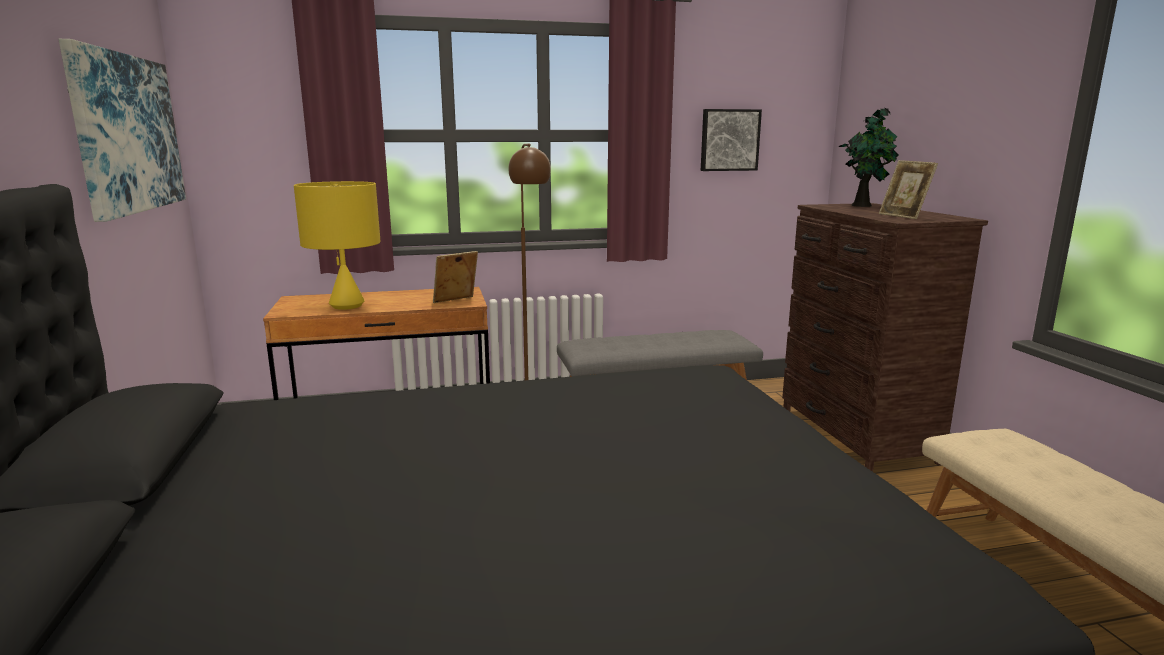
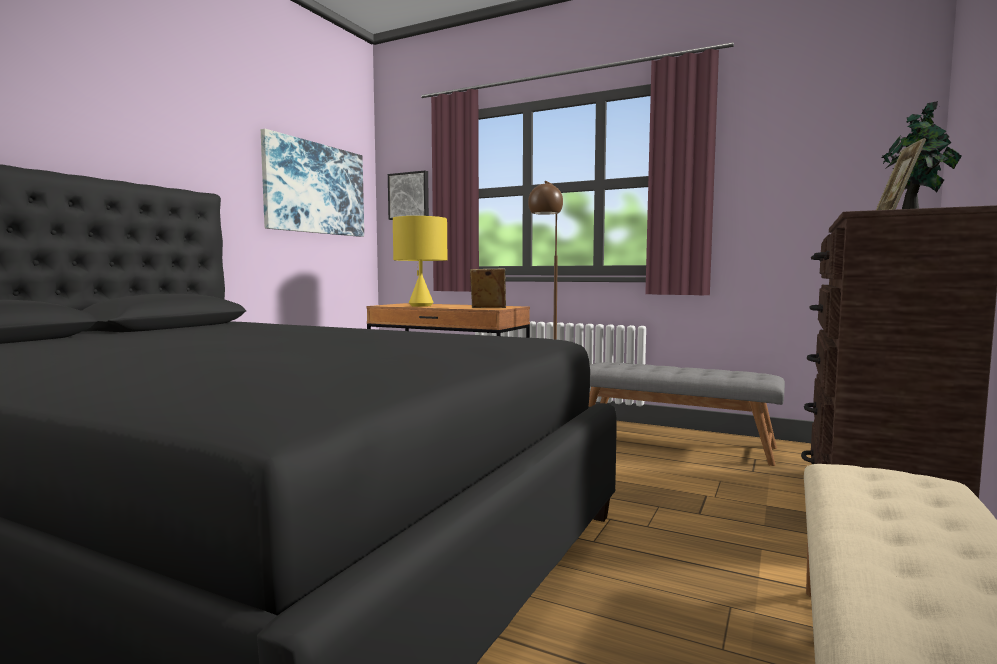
camera: 40 degrees right, 10 degrees down
(729, 140) = (790, 176): picture -> picture (409, 196)

